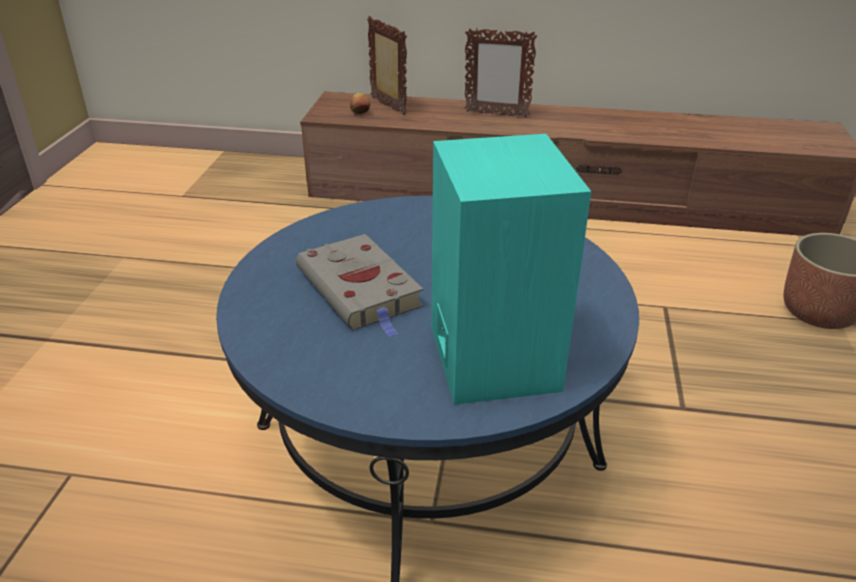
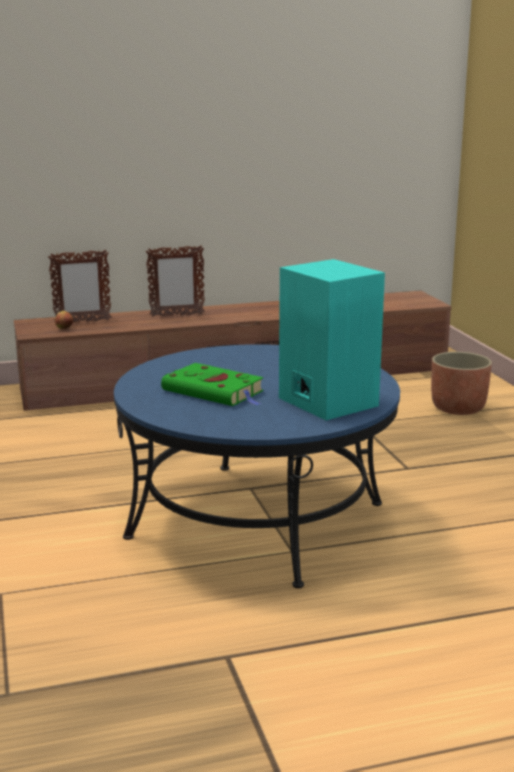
camera: 25 degrees left, 15 degrees down
(361, 290) = (215, 391): grey book -> green book
(388, 106) = (82, 321): picture frame -> picture frame turned 135 degrees clockwise

